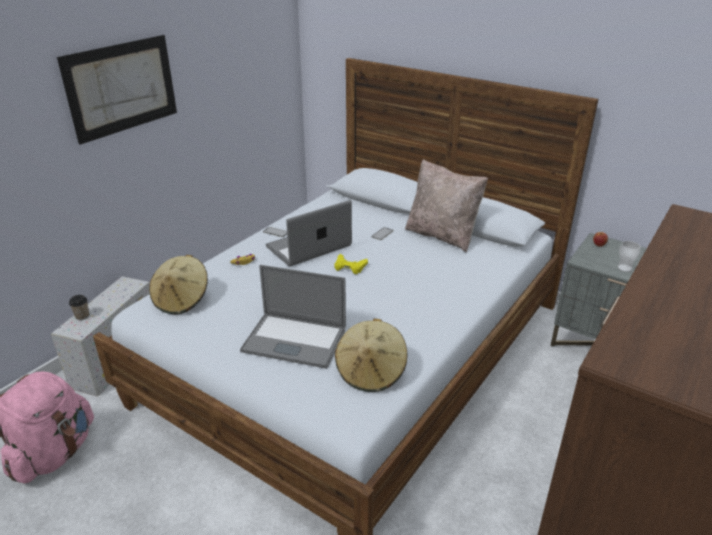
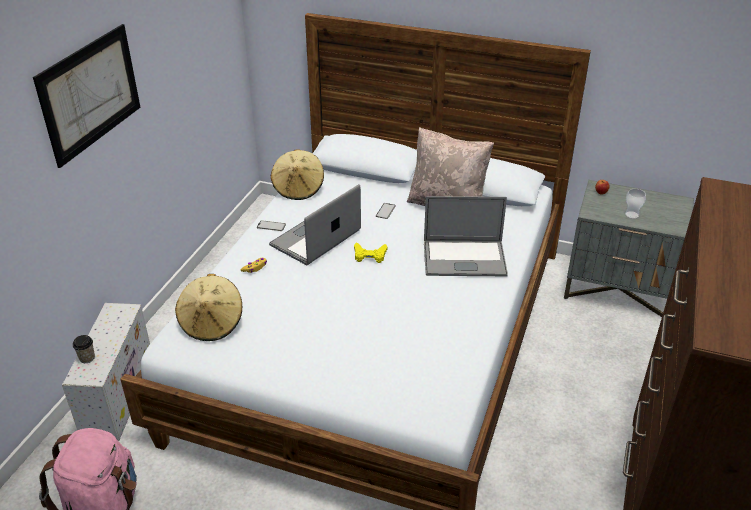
camera: 15 degrees left, 5 degrees up
(294, 340) = (352, 346): laptop -> laptop (464, 259)
(371, 372) = (441, 365): beige hat -> beige hat (298, 189)

